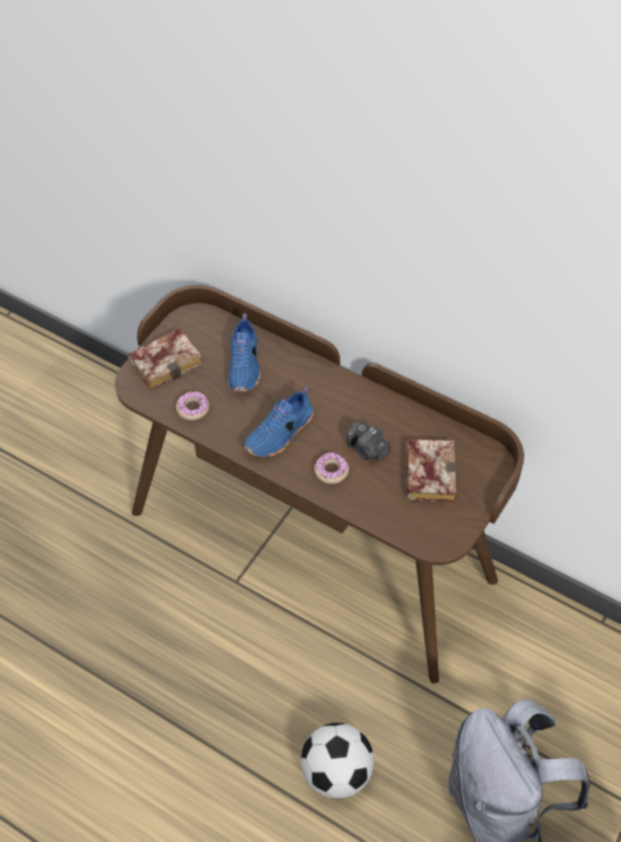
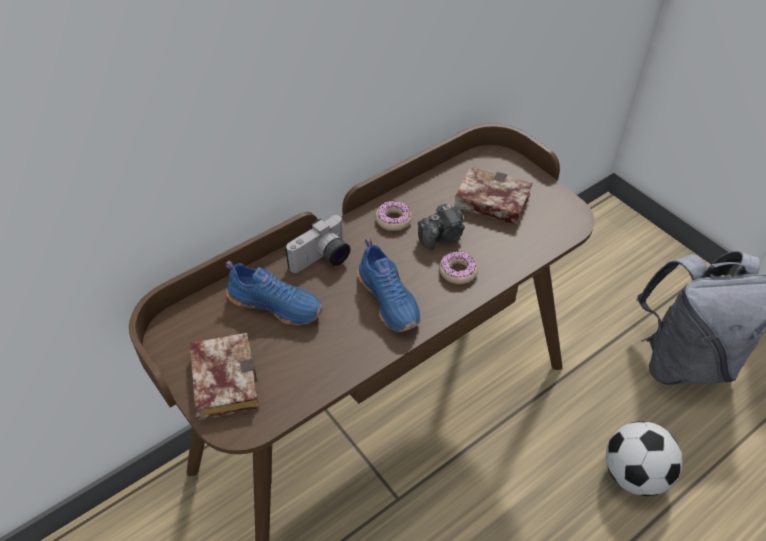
camera: 70 degrees left, 5 degrees down
(193, 409) = (311, 371): donut -> donut (393, 220)
(302, 378) = (323, 260): none -> camera

